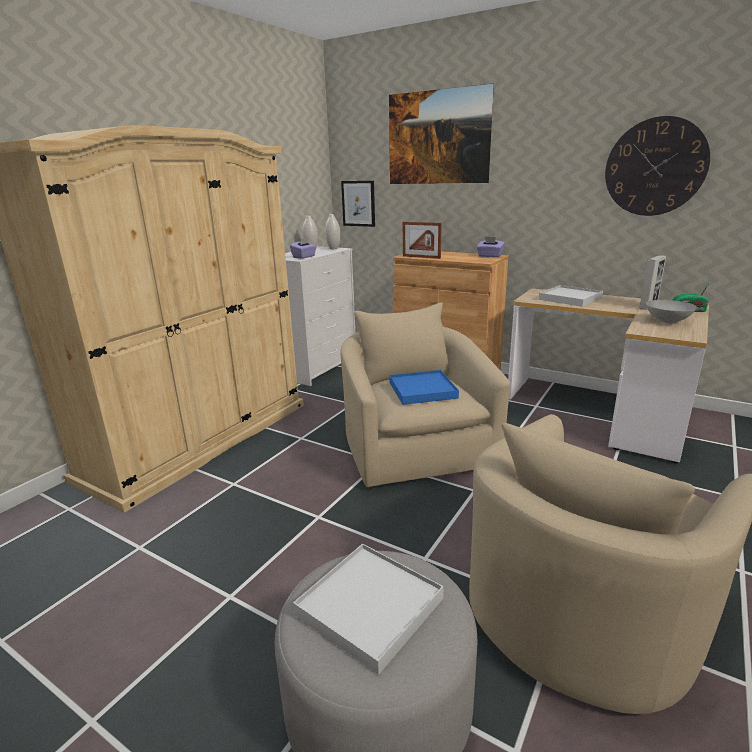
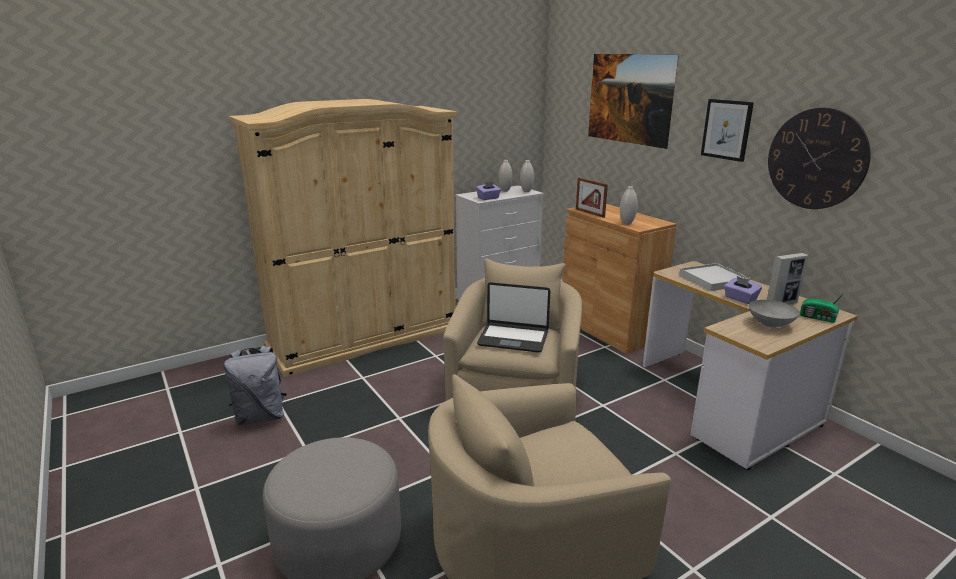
camera: 25 degrees right, 0 degrees up
(126, 574) = (261, 417): none -> grey backpack
(358, 203) = (562, 150): picture -> picture (726, 129)
(369, 607) = (328, 468): white tray -> none
(422, 390) = (513, 338): blue tray -> laptop
(468, 259) = (627, 223): none -> white vase
(489, 256) = (655, 221): purple tissue box -> purple tissue box (740, 299)

